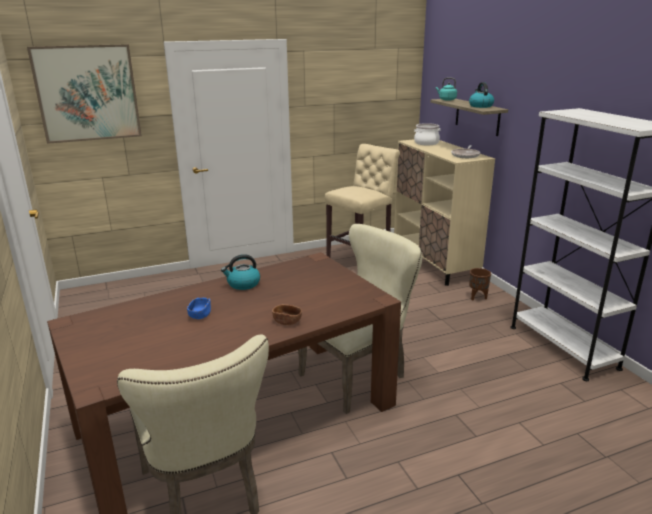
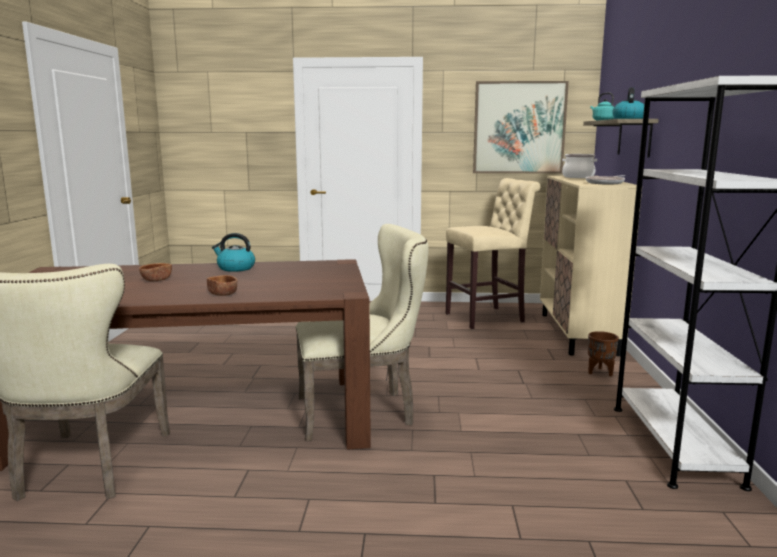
camera: 25 degrees right, 10 degrees down
(87, 93) = (218, 106): picture -> picture (519, 128)
(200, 315) = (156, 279): blue bowl -> brown bowl

